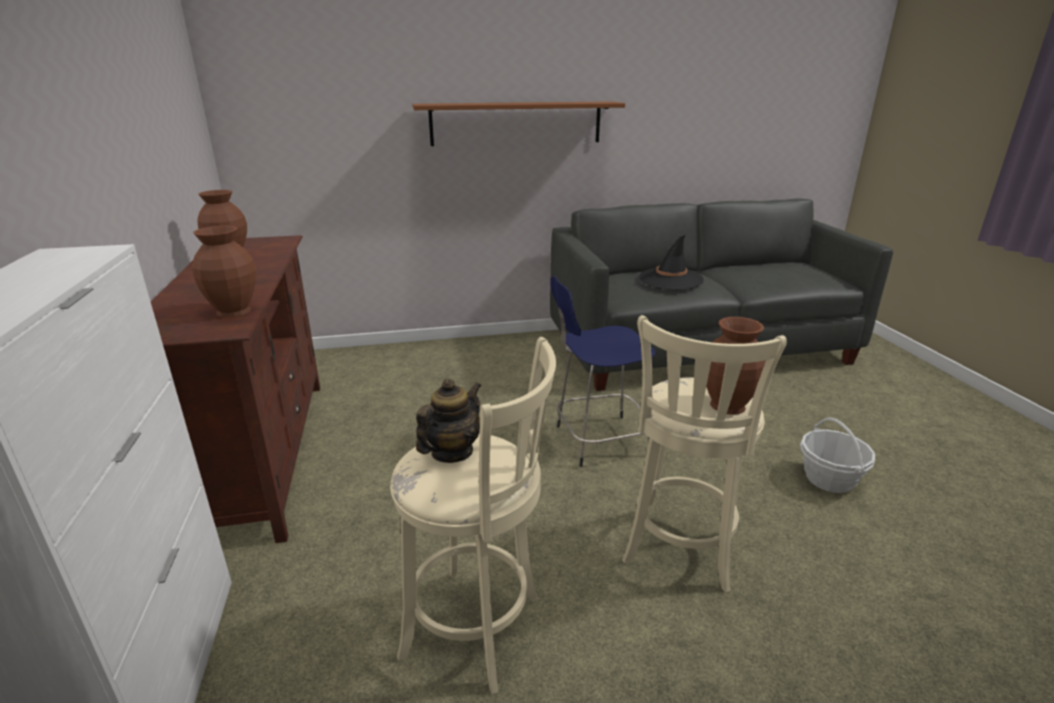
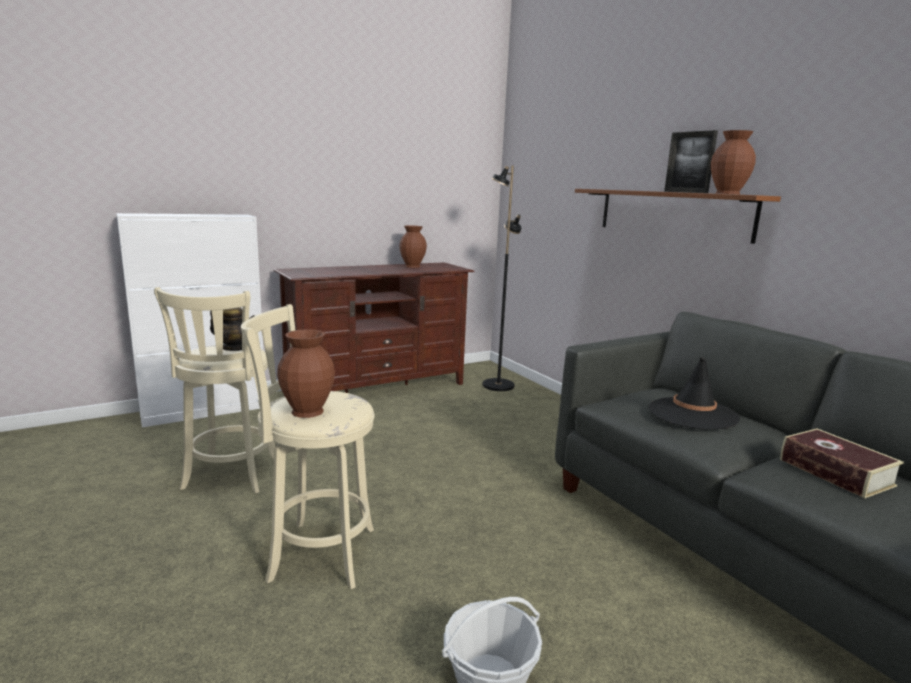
camera: 70 degrees right, 10 degrees down
(232, 311) = (324, 274): brown vase -> brown vase (726, 193)
(347, 368) = (497, 385): none -> black floor lamp
(537, 102) = (685, 192): none -> picture frame
(598, 441) = (468, 498): blue stool -> none
(756, 273) = (835, 472): none -> book

